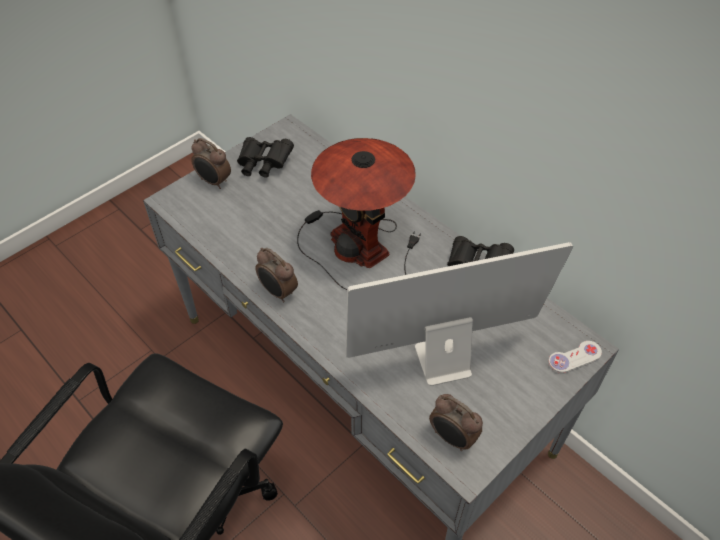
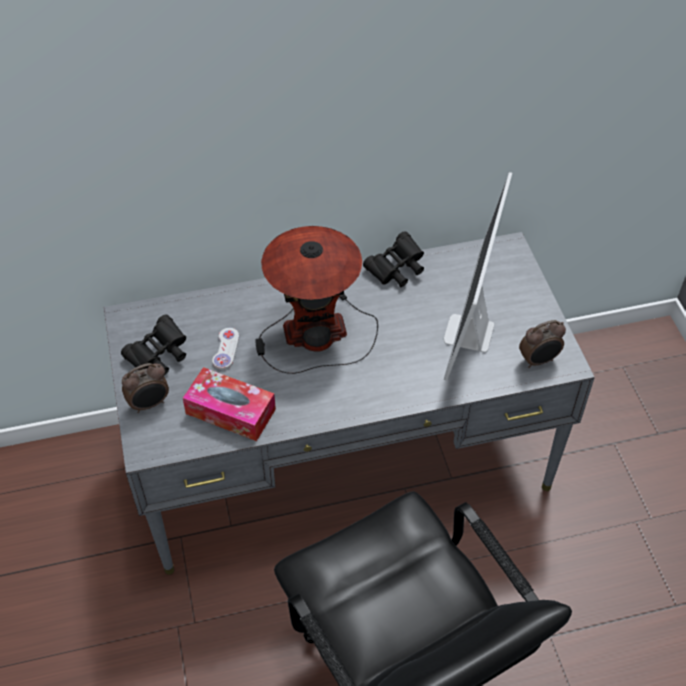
camera: 60 degrees left, 0 degrees up
(236, 231) = (230, 411): none -> tissue box
(278, 292) = (327, 409): alarm clock -> none
(574, 358) = (514, 259): white game controller -> white game controller (226, 349)

